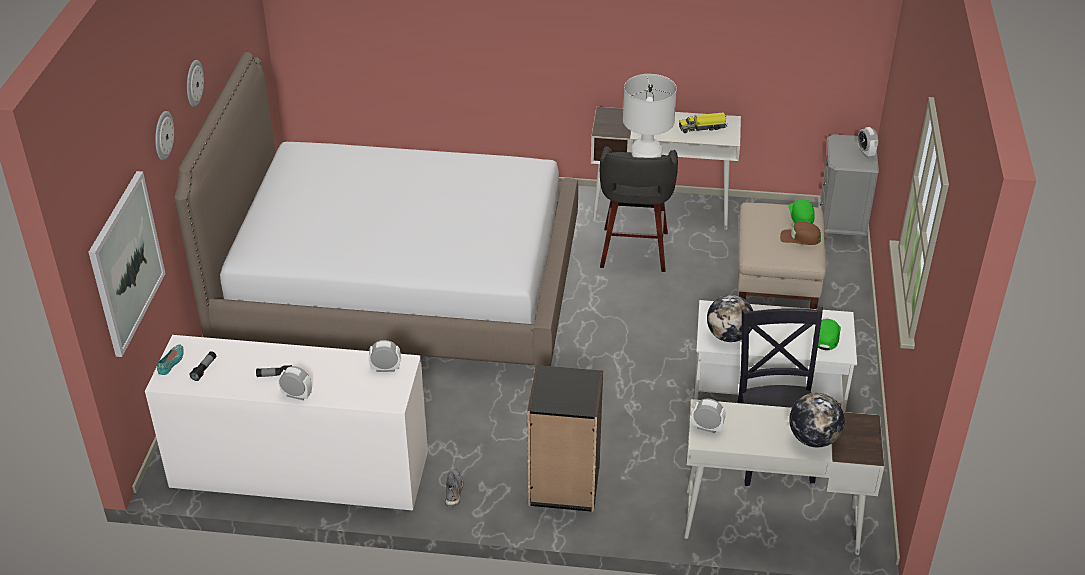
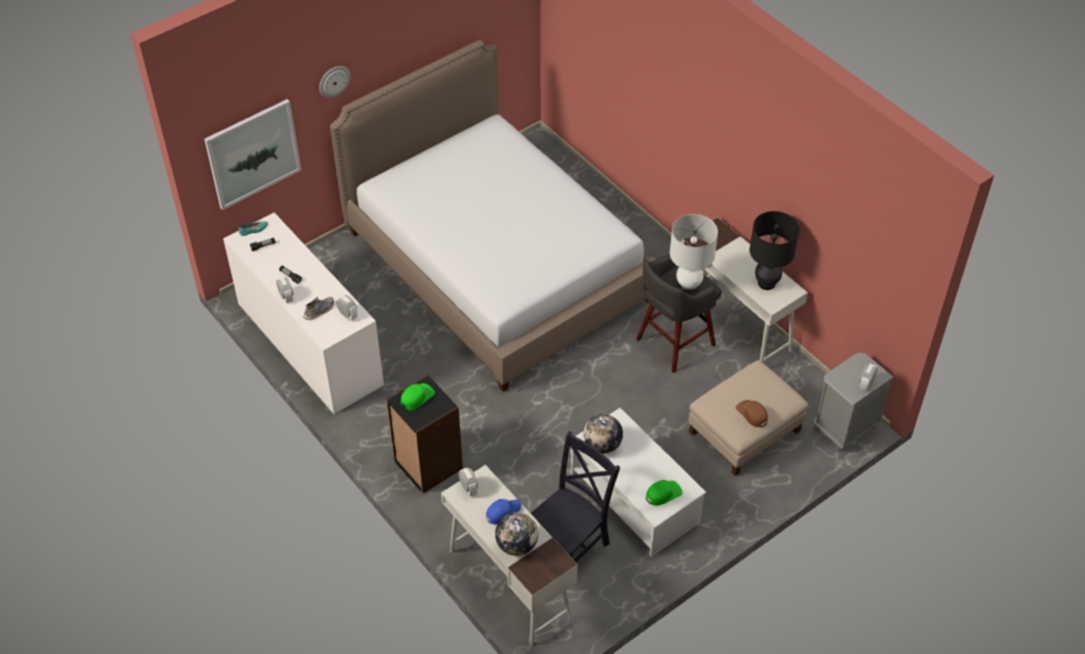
camera: 45 degrees right, 10 degrees up
(193, 83) = (394, 51): wall clock -> none
(454, 491) = (367, 420): grey shoe -> grey shoe (319, 311)
(703, 127) = (766, 283): toy truck -> black table lamp
(762, 423) = (502, 512): none -> blue cap
(801, 215) = (778, 398): green cap -> green cap (417, 397)

